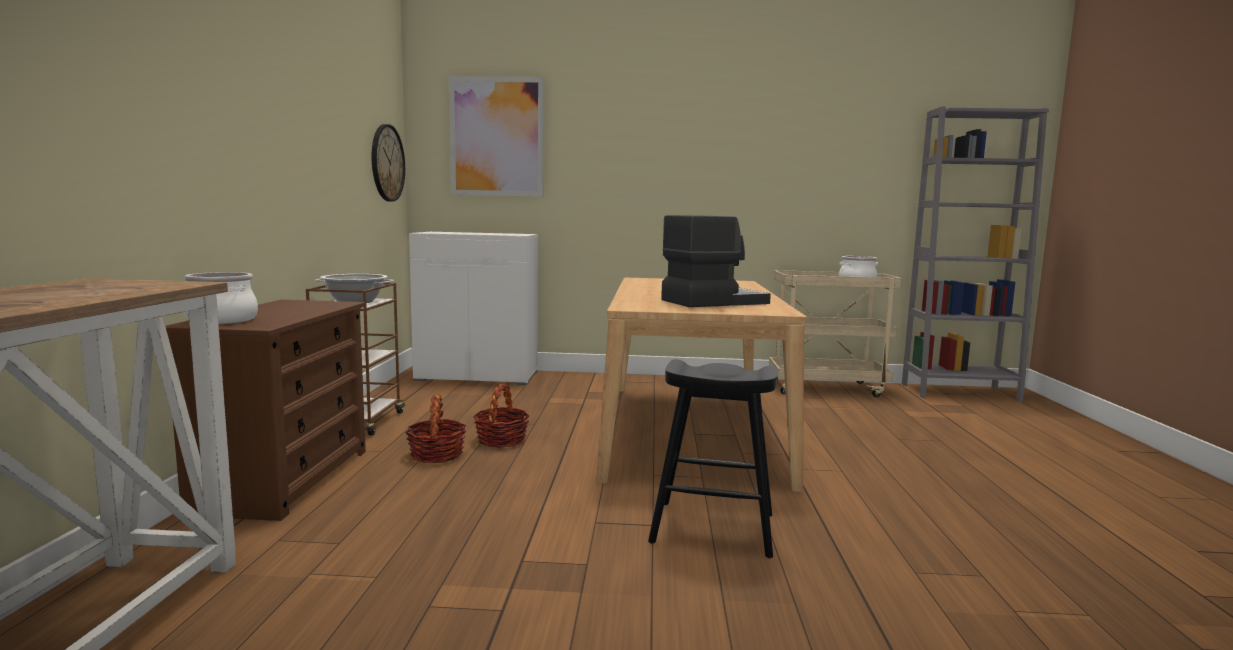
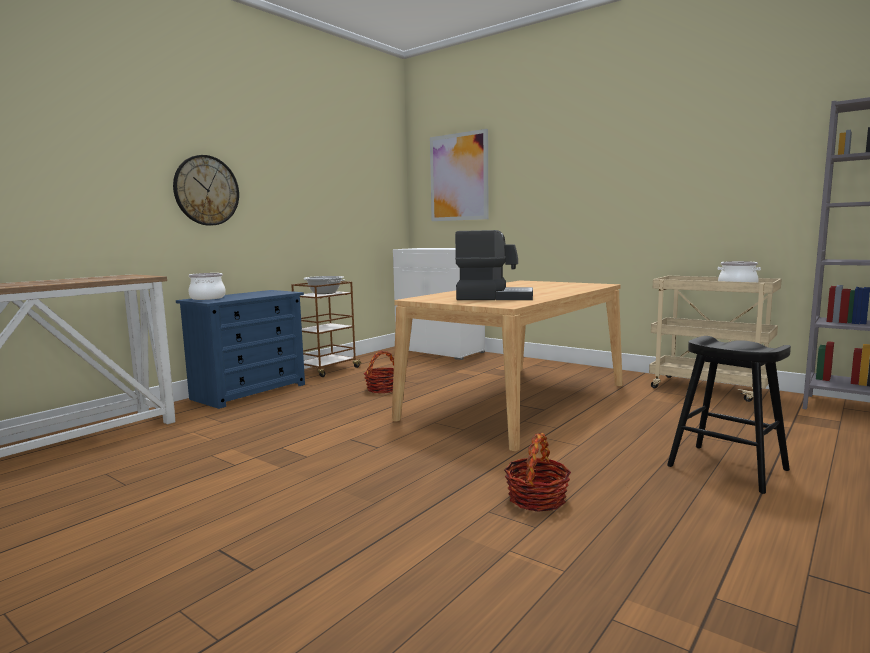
camera: 35 degrees right, 0 degrees up
(285, 479) = (250, 391): brown dresser -> blue dresser
(387, 163) = (384, 202): wall clock -> wall clock (206, 190)
(437, 454) = (335, 391): basket -> basket (537, 499)
(713, 528) = (409, 457): black stool -> black stool (727, 468)

